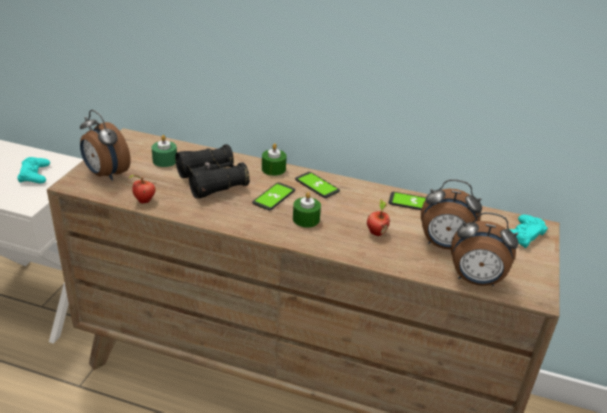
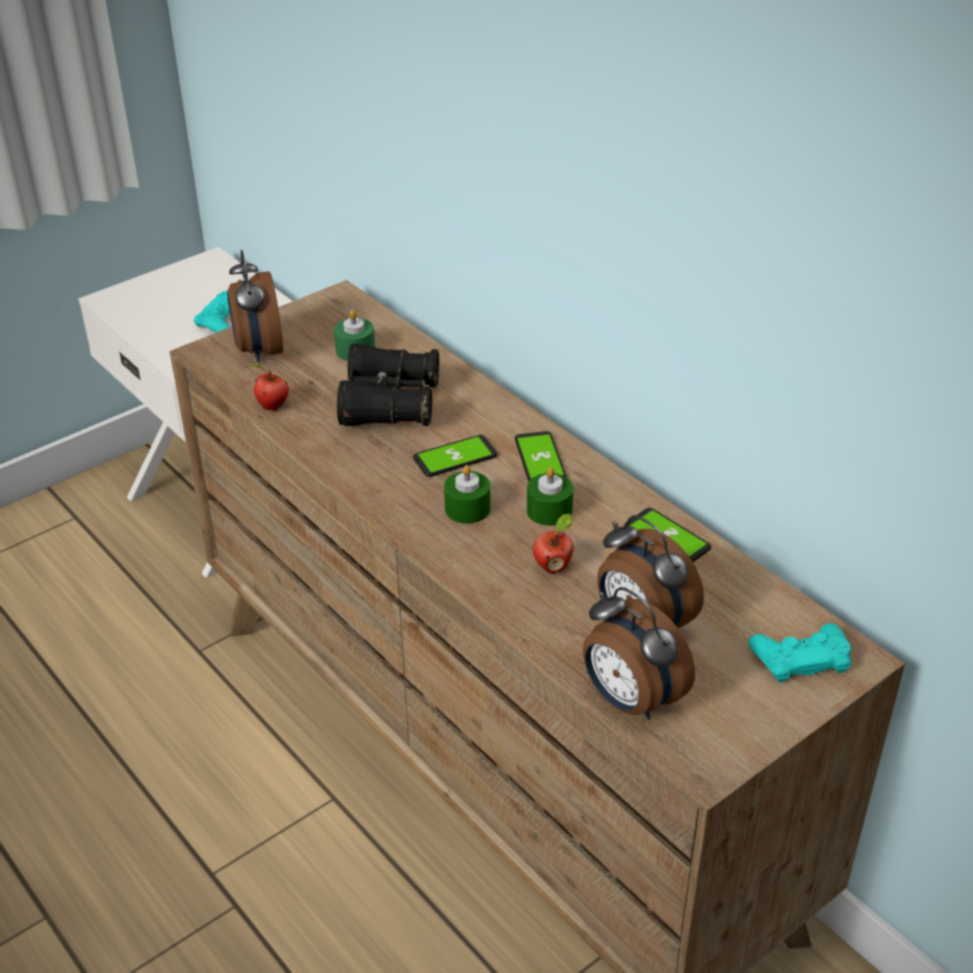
camera: 35 degrees right, 5 degrees up
(273, 169) = (500, 410): green candle -> green candle (549, 510)

